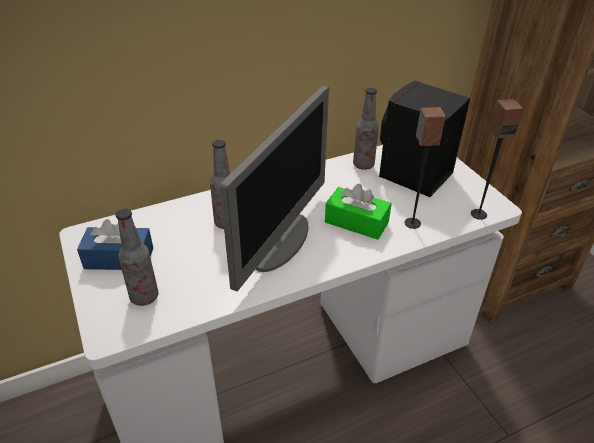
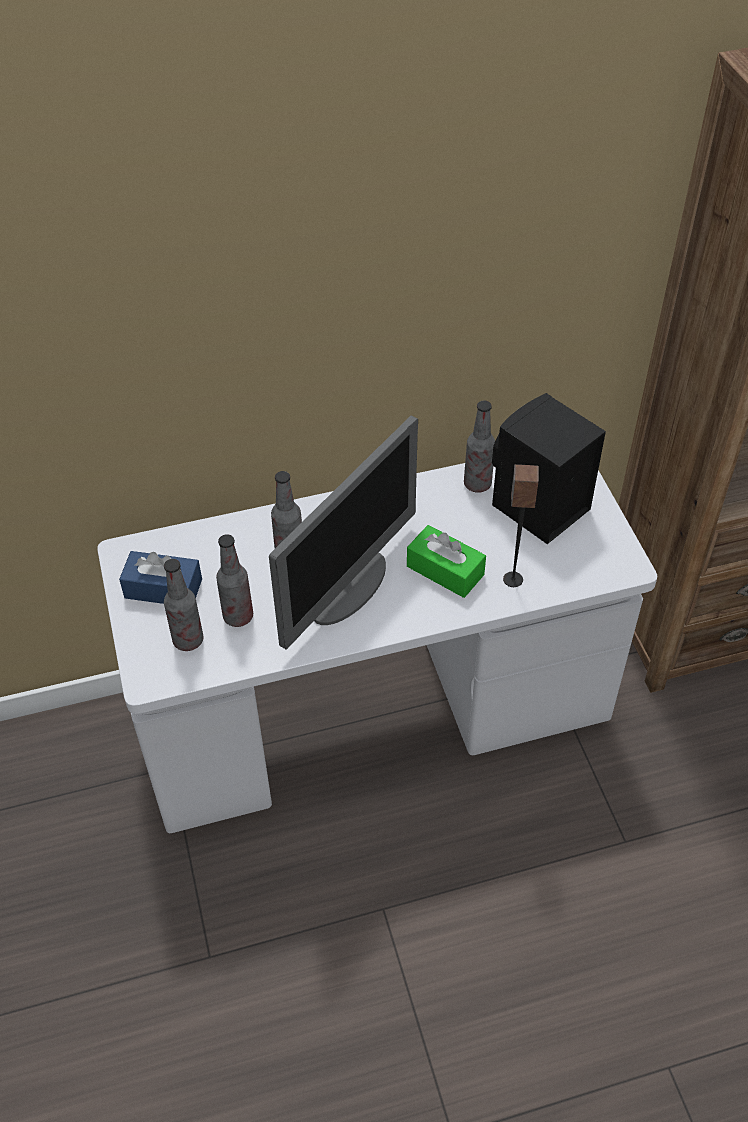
camera: 10 degrees right, 10 degrees up
(188, 273) = (238, 616): none -> bottle
(478, 214) = (600, 575): speaker -> none

